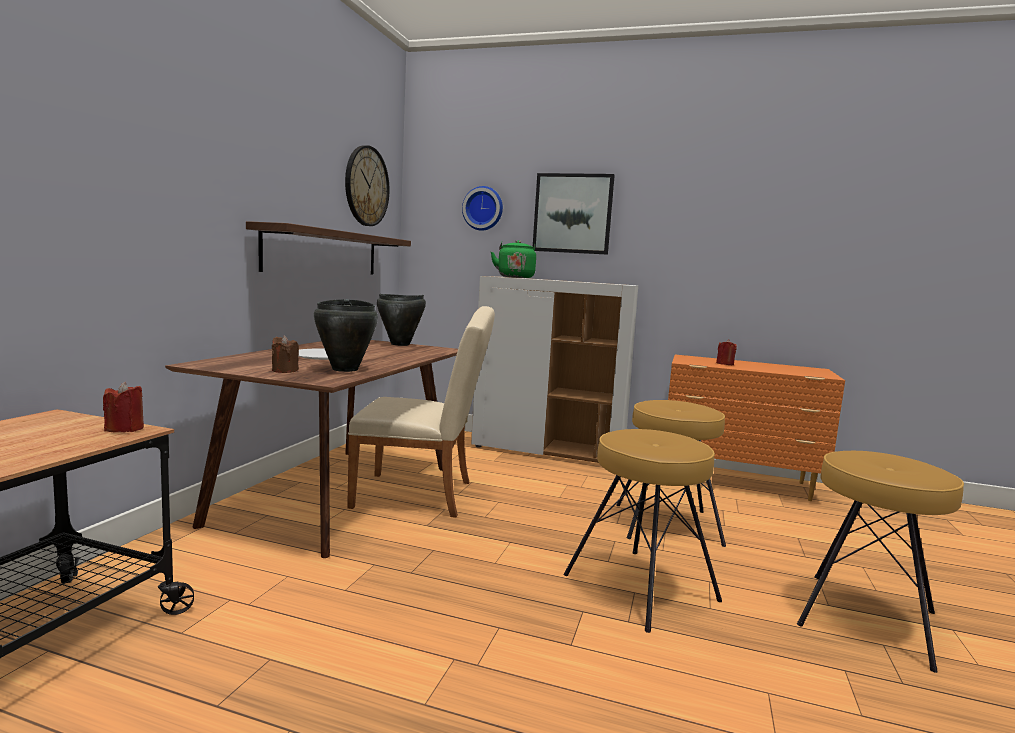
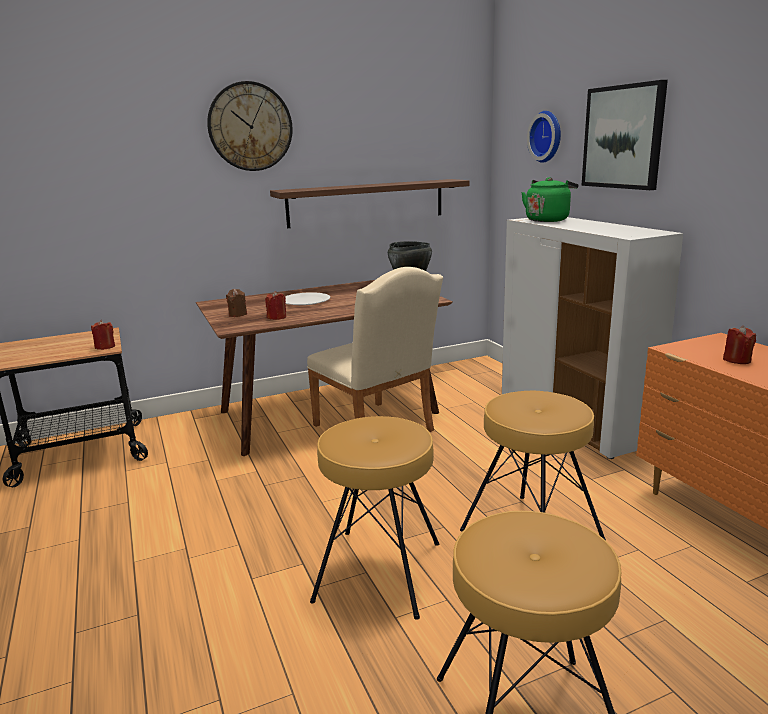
camera: 50 degrees right, 10 degrees up
(345, 369) = (277, 317): black cooking pot -> red candle
(366, 186) = (427, 130): wall clock -> wall clock (250, 127)

